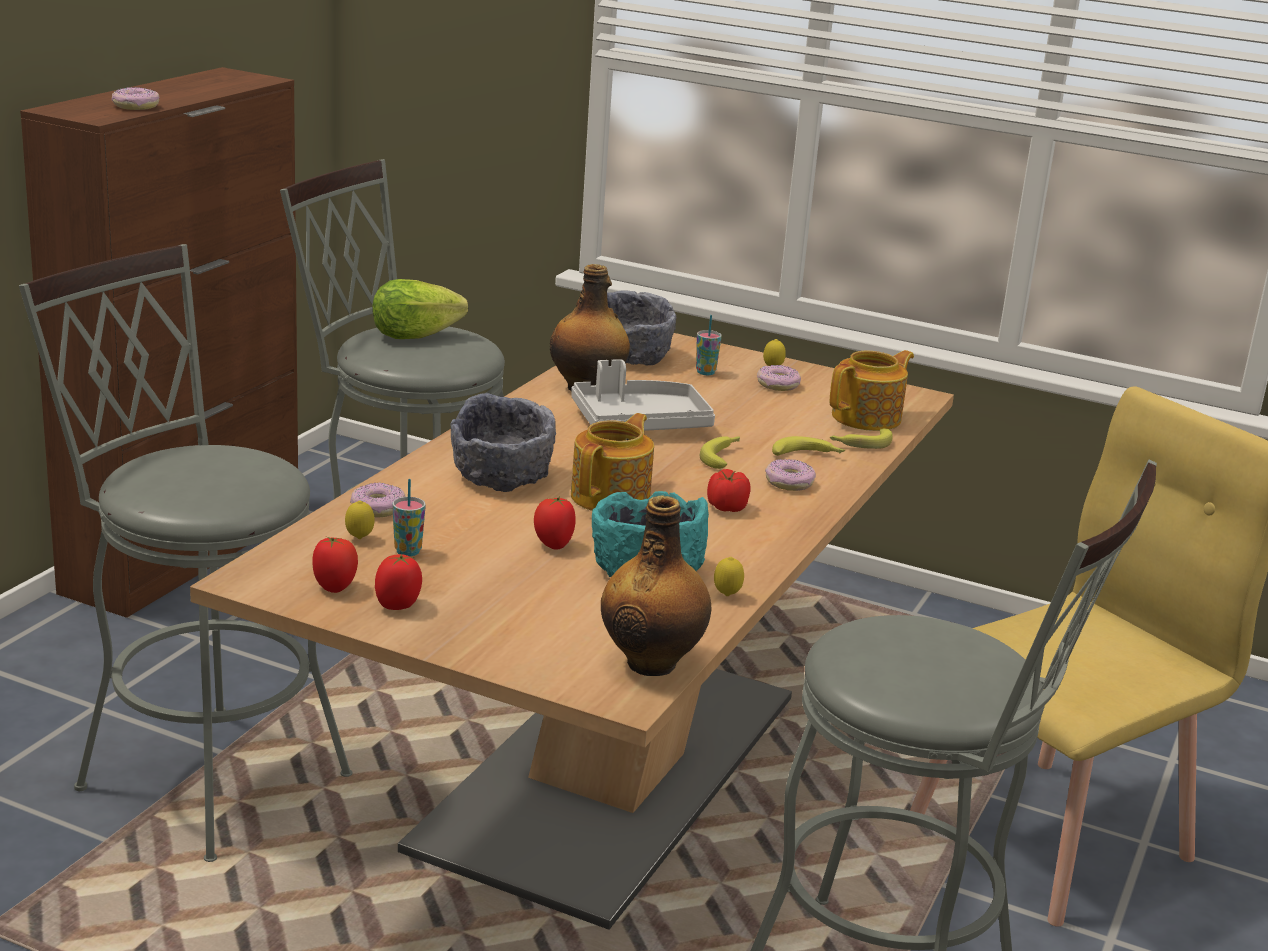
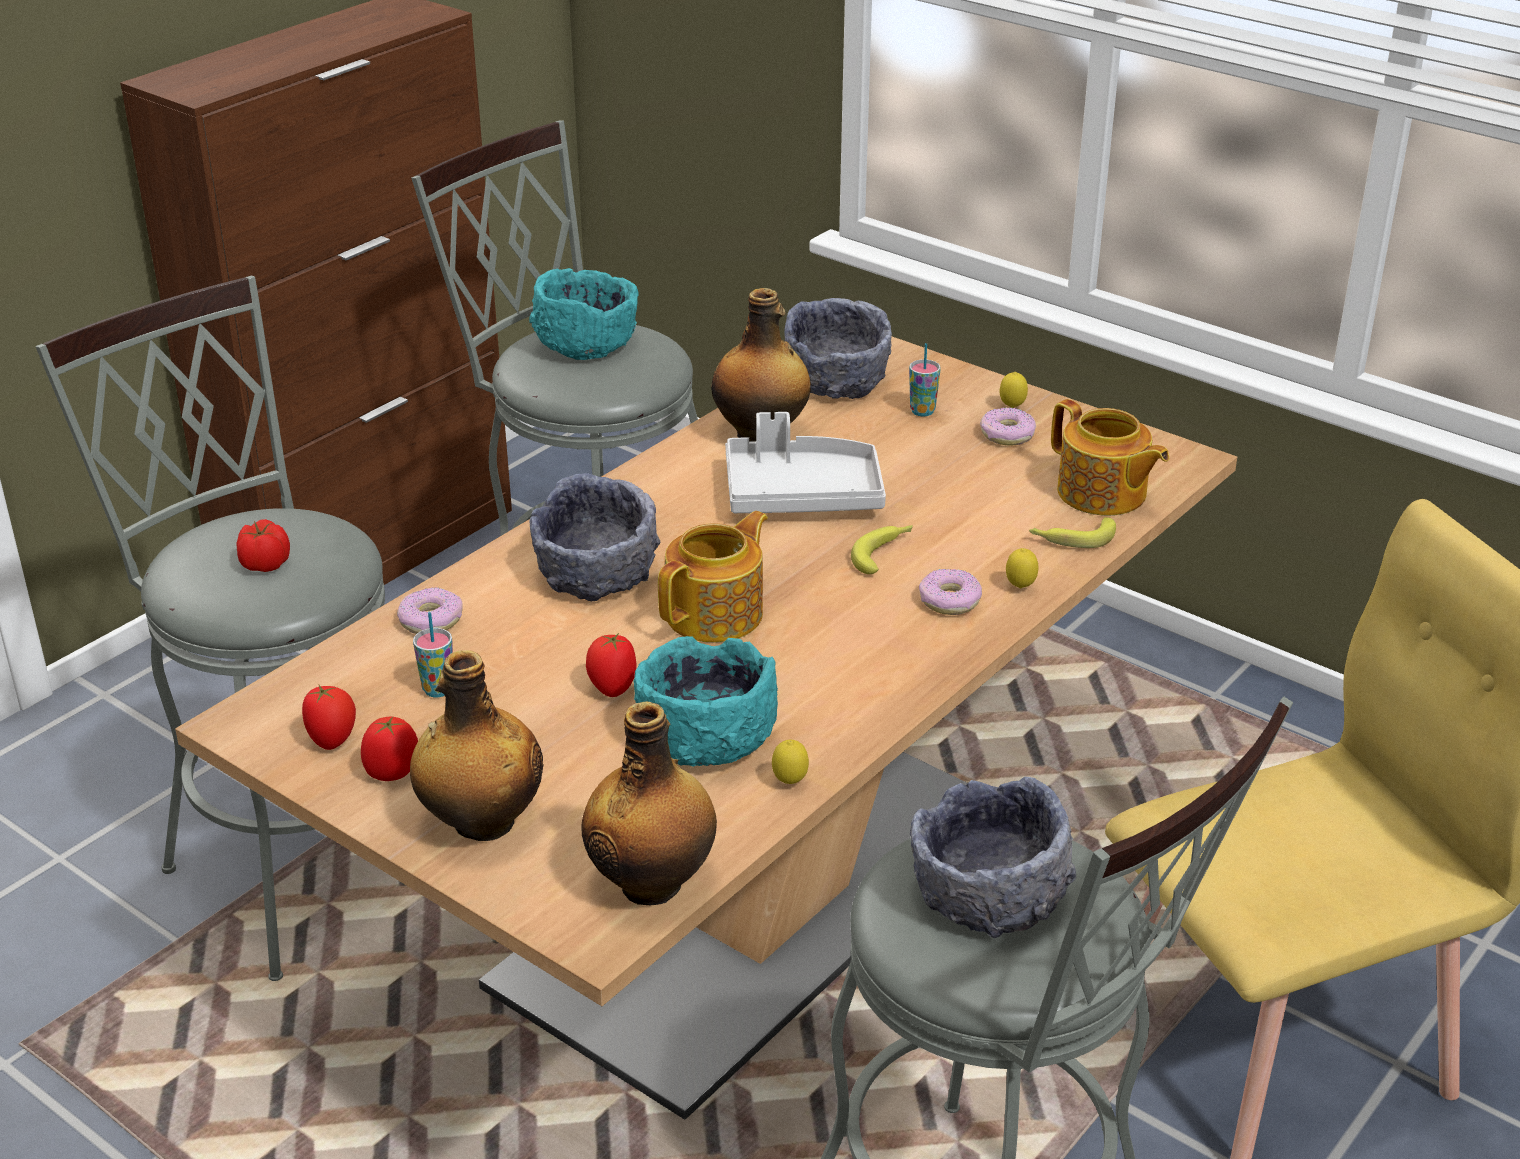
camera: 15 degrees right, 10 degrees up
(136, 106) = (255, 71): donut -> none
(359, 538) = (390, 666): lemon -> lemon (1020, 587)
(414, 336) = (586, 344): lettuce -> turquoise bowl
(491, 633) = (481, 823): none -> bottle
(726, 508) = (851, 639): tomato -> tomato (264, 565)
(808, 455) = (994, 556): banana -> none
(868, 417) = (1102, 494): teapot -> teapot turned 75 degrees clockwise
(916, 655) = (988, 896): none -> grey bowl

